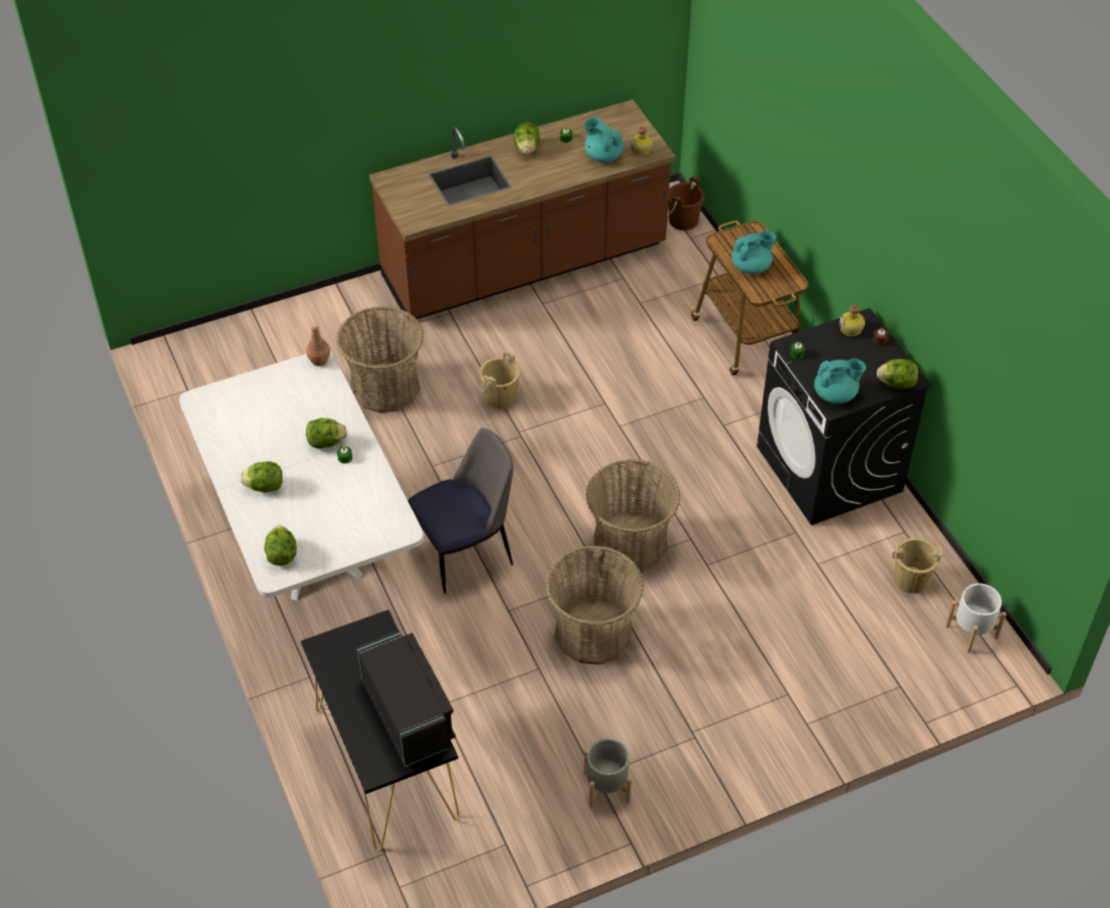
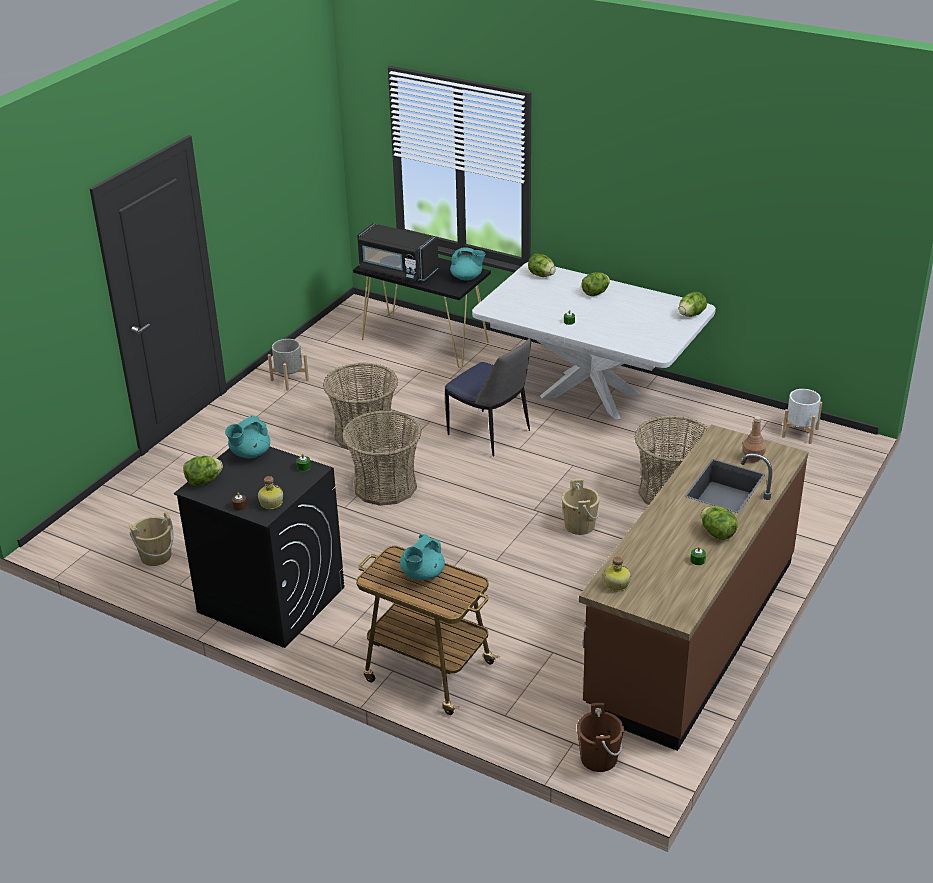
camera: 145 degrees right, 15 degrees down
(319, 360) = (661, 355): brown bottle -> brown bottle (753, 458)
(326, 442) = (591, 323): lettuce -> lettuce (691, 315)
(466, 553) = (490, 434): chair -> chair turned 75 degrees counterclockwise
(603, 155) = (644, 561): turquoise teapot -> turquoise teapot (467, 278)
(971, 631) = (91, 545): white planter -> white planter (800, 433)

